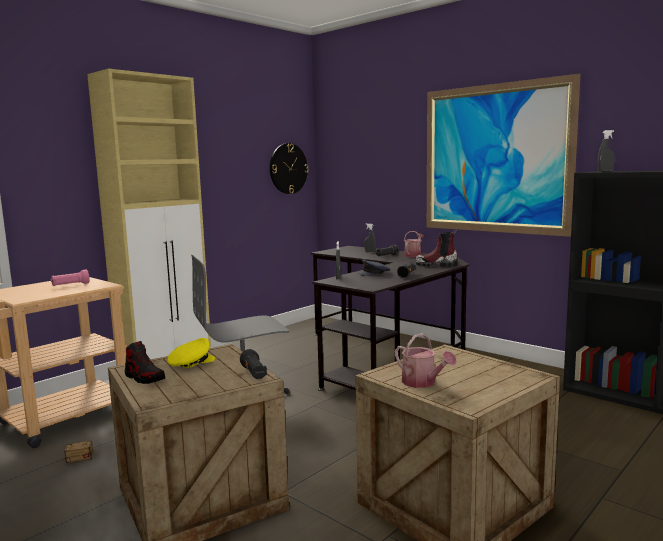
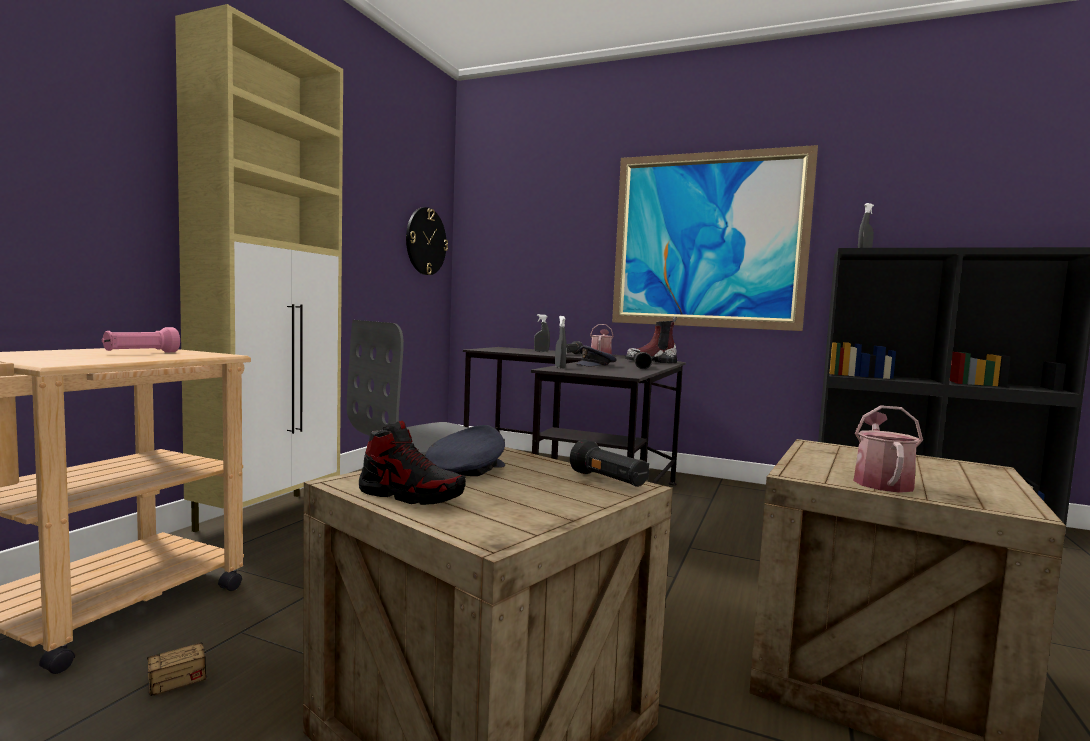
camera: 20 degrees left, 5 degrees down
(190, 363) = (466, 470): yellow cap -> grey cap
(422, 383) = (881, 481): watering can -> watering can turned 105 degrees counterclockwise

